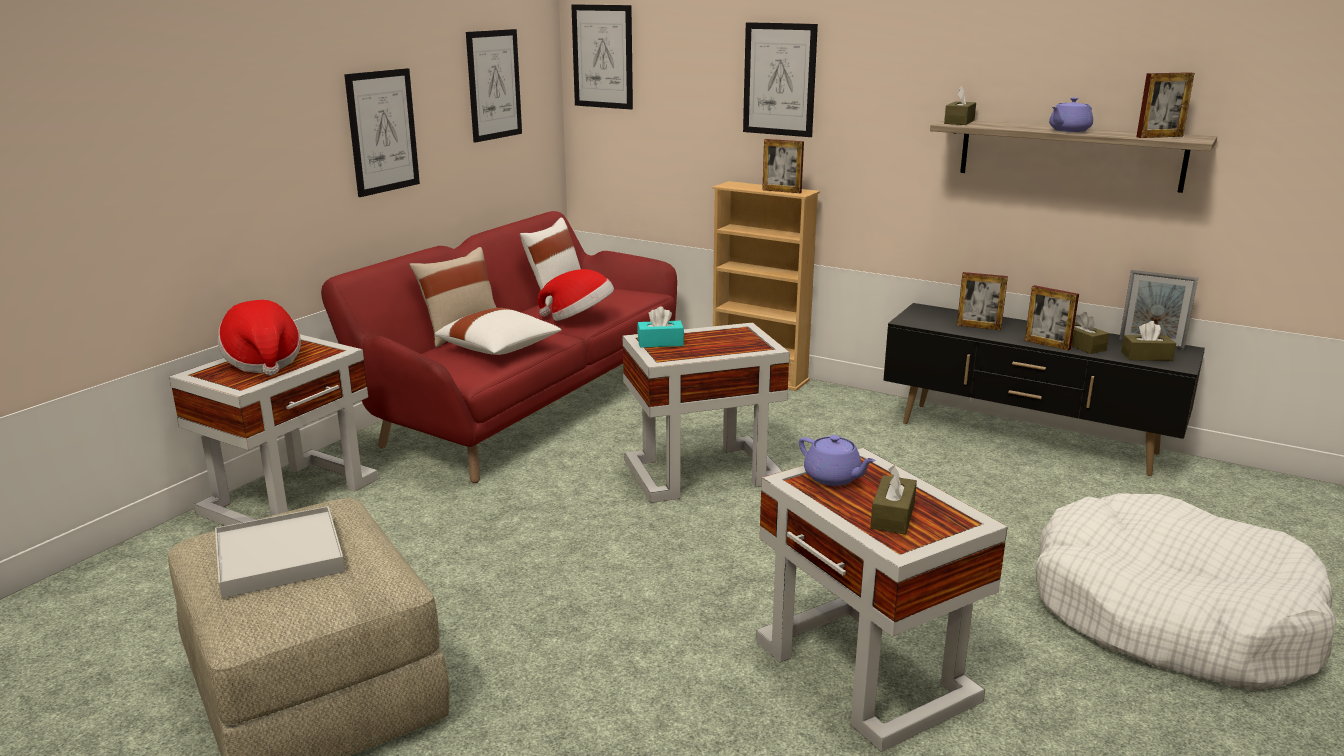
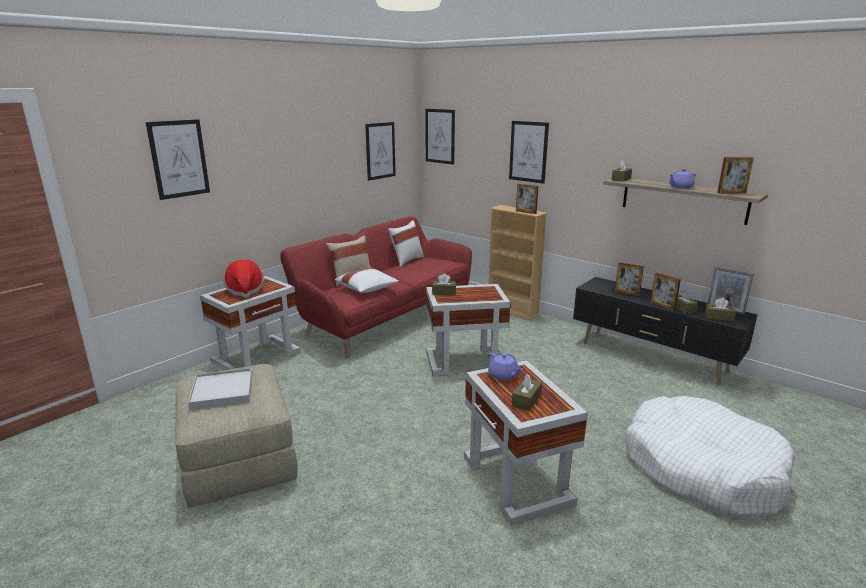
camera: 10 degrees right, 0 degrees up
(383, 131) = (317, 175): picture -> picture (179, 159)
(579, 318) = (414, 274): hat -> none
(660, 343) = (444, 292): turquoise tissue box -> brown tissue box

